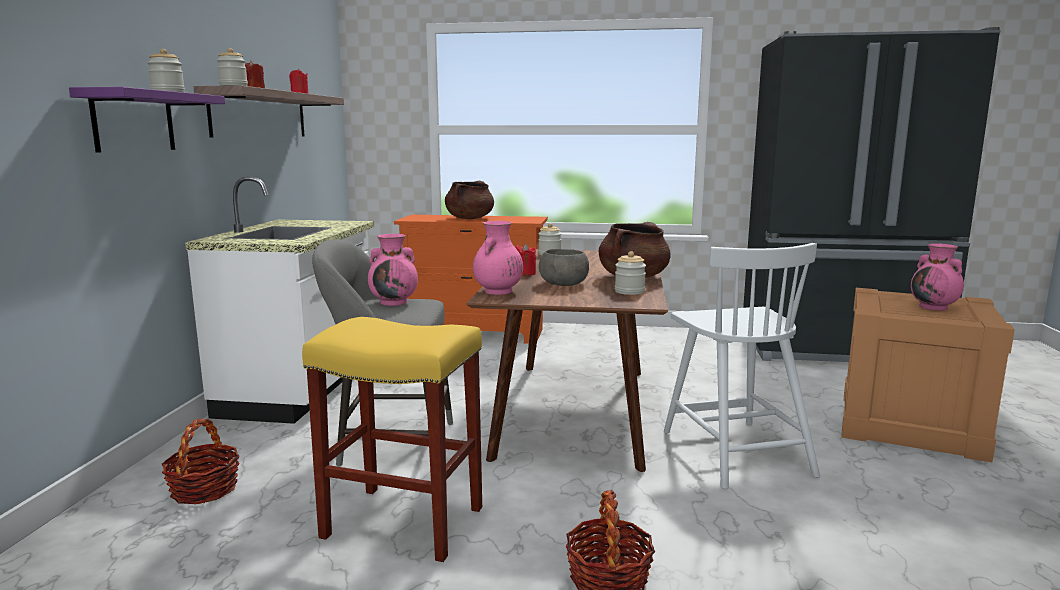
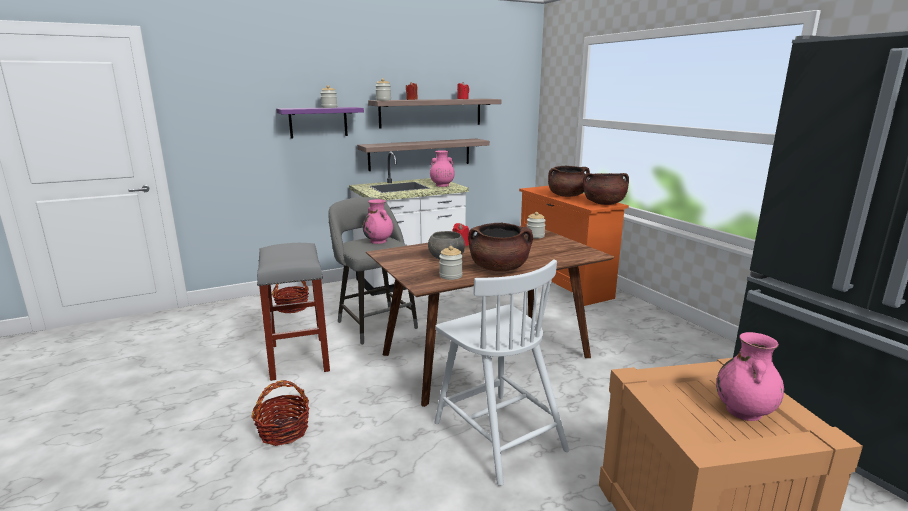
camera: 55 degrees right, 5 degrees up
(255, 182) = (420, 154): none -> shelf
(406, 522) = (299, 358): yellow stool -> grey stool
(498, 292) = (400, 250): pink vase -> pink vase (442, 185)
(526, 218) = (604, 203): none -> brown cooking pot
(735, 451) = (497, 434): white chair -> white chair turned 75 degrees counterclockwise

